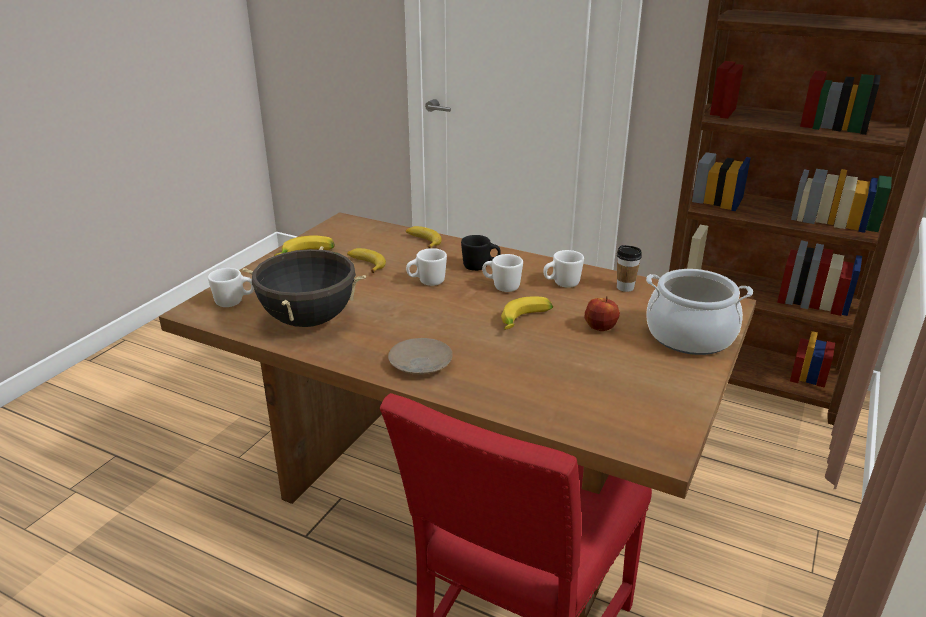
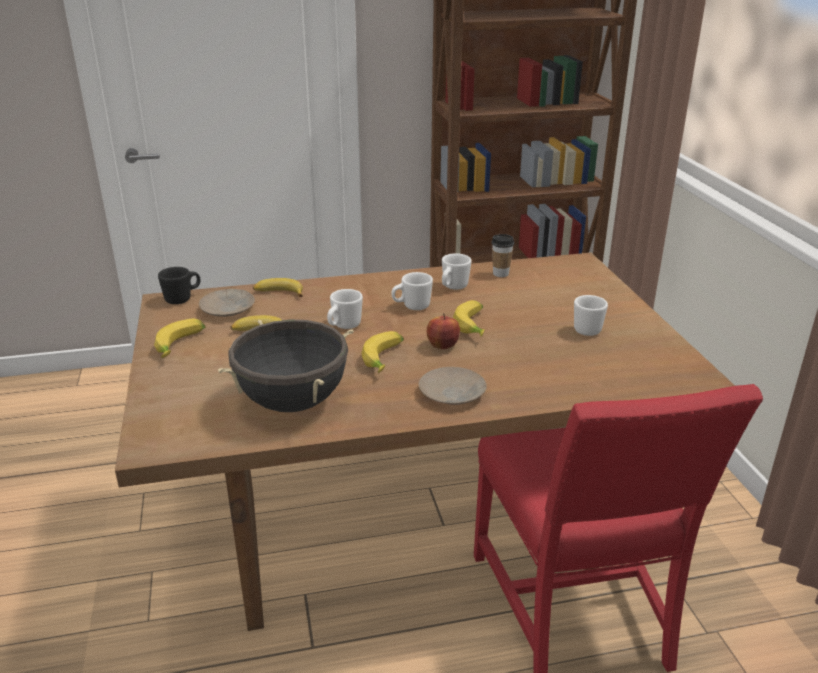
camera: 40 degrees left, 0 degrees up
(234, 302) = (183, 419): white mug -> white mug (590, 329)
(372, 240) = (228, 309): none -> beige plate
(415, 318) = (385, 360): none -> banana
(480, 267) = (367, 297): black mug -> black mug (183, 298)
(600, 327) = (531, 309): apple -> apple (442, 346)
(690, 336) = (594, 292): cooking pot -> none

